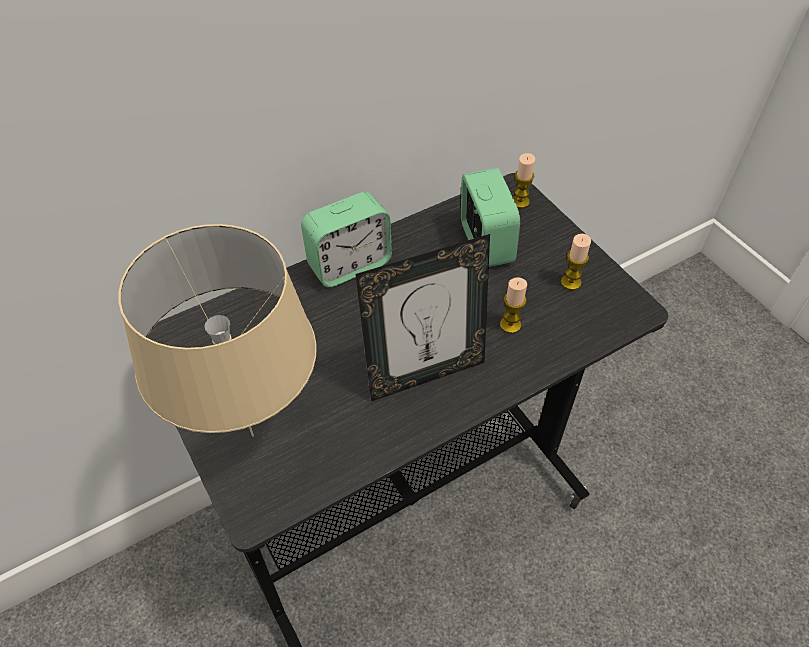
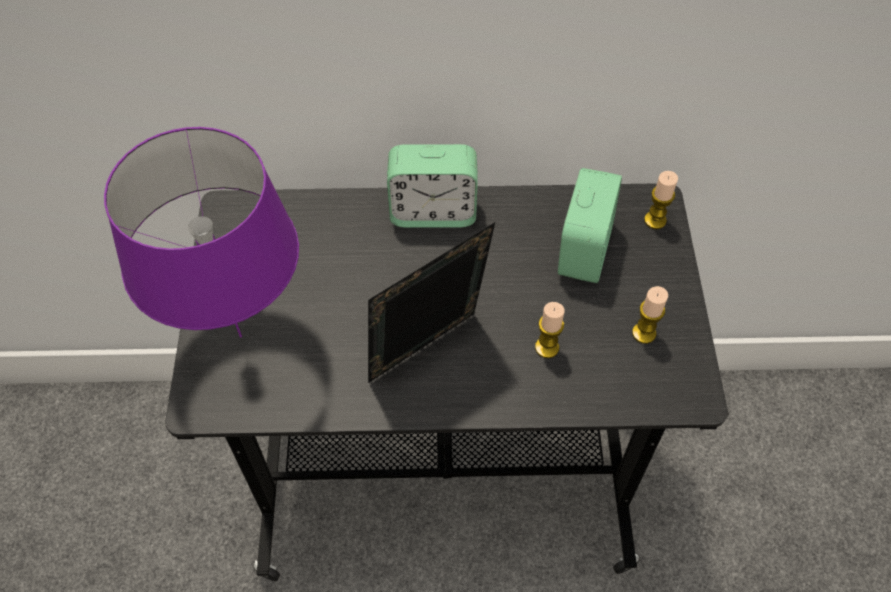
camera: 30 degrees right, 5 degrees up
(254, 434) = (242, 335): beige table lamp -> purple table lamp
(424, 373) = (428, 355): picture frame -> picture frame turned 135 degrees clockwise

